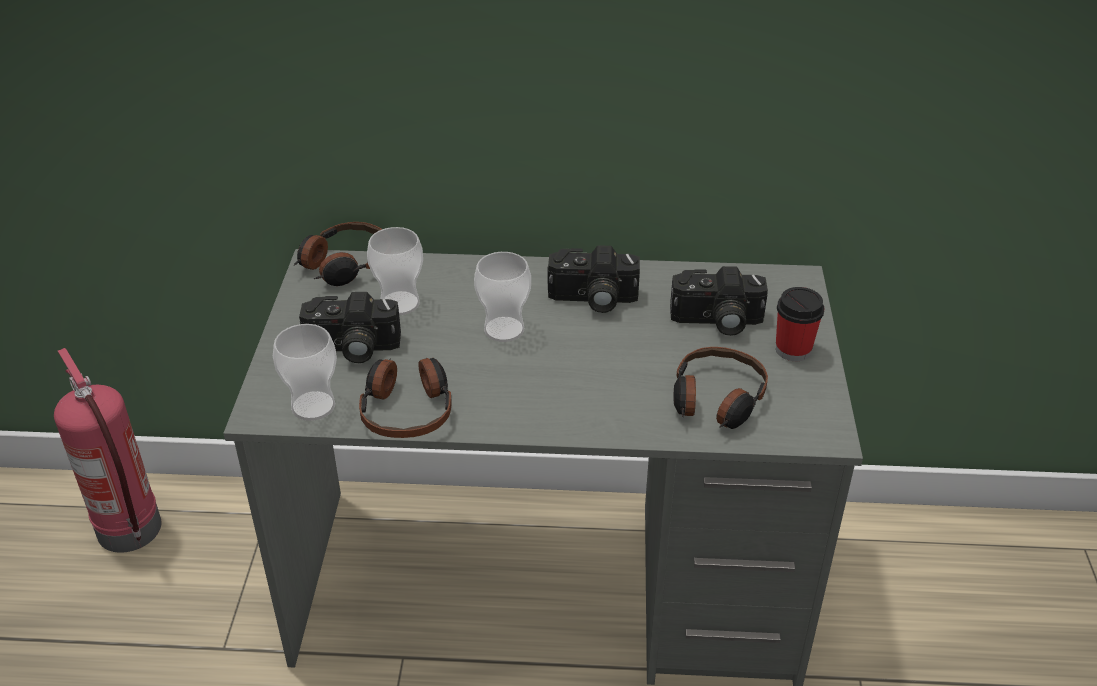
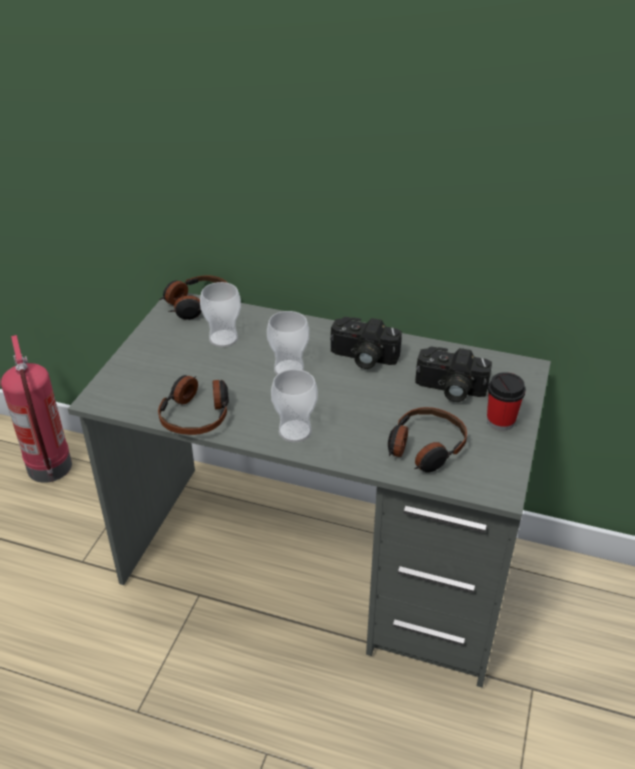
camera: 15 degrees right, 0 degrees up
(313, 406) = (134, 400): cup -> cup (295, 431)
(351, 348) = (177, 365): camera -> none

